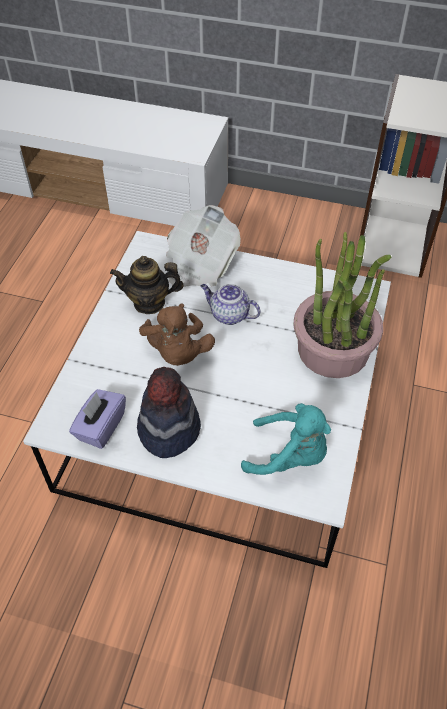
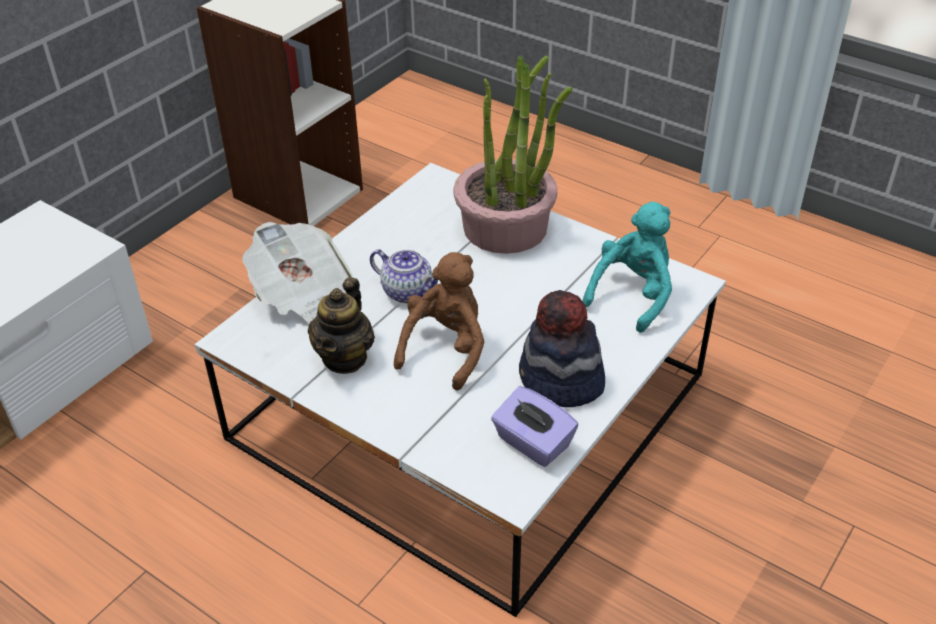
camera: 70 degrees left, 10 degrees down
(177, 353) = (446, 349): brown plush toy -> brown plush toy turned 75 degrees counterclockwise
(228, 315) = (409, 292): teapot -> teapot turned 105 degrees counterclockwise

